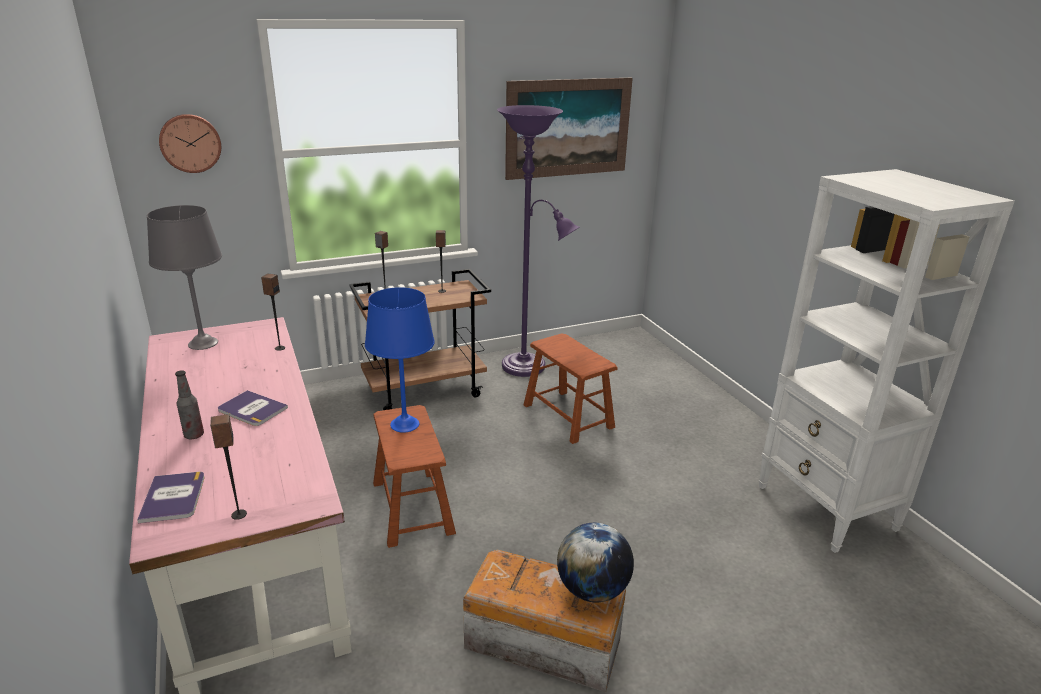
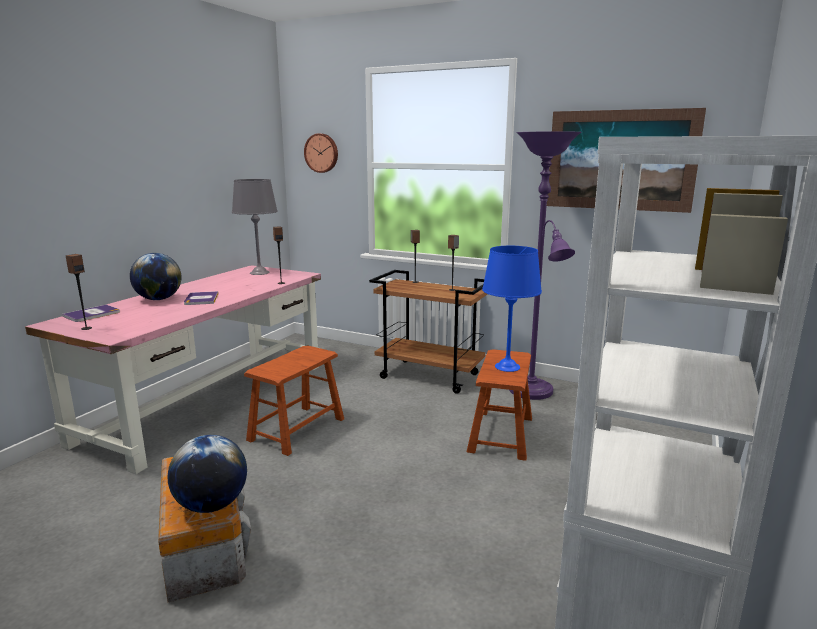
camera: 50 degrees right, 10 degrees down
(194, 435) = (158, 299): bottle -> globe
(405, 424) = (304, 356): blue table lamp -> blue table lamp (508, 367)

